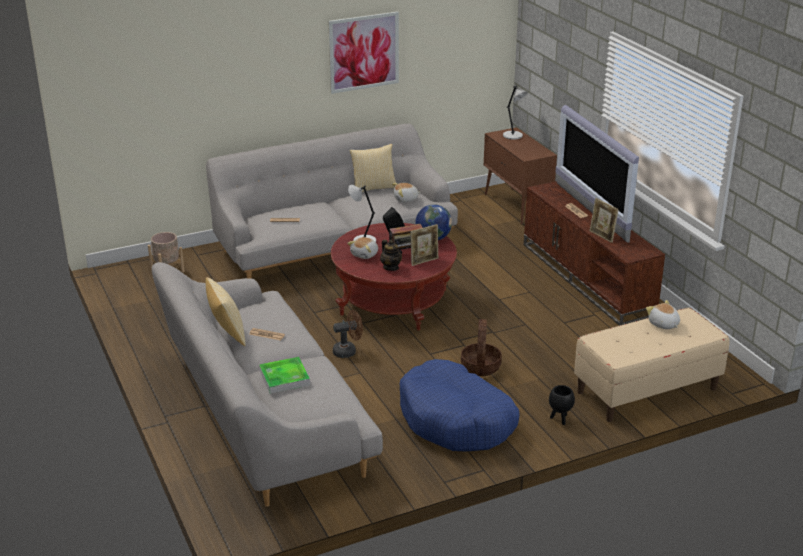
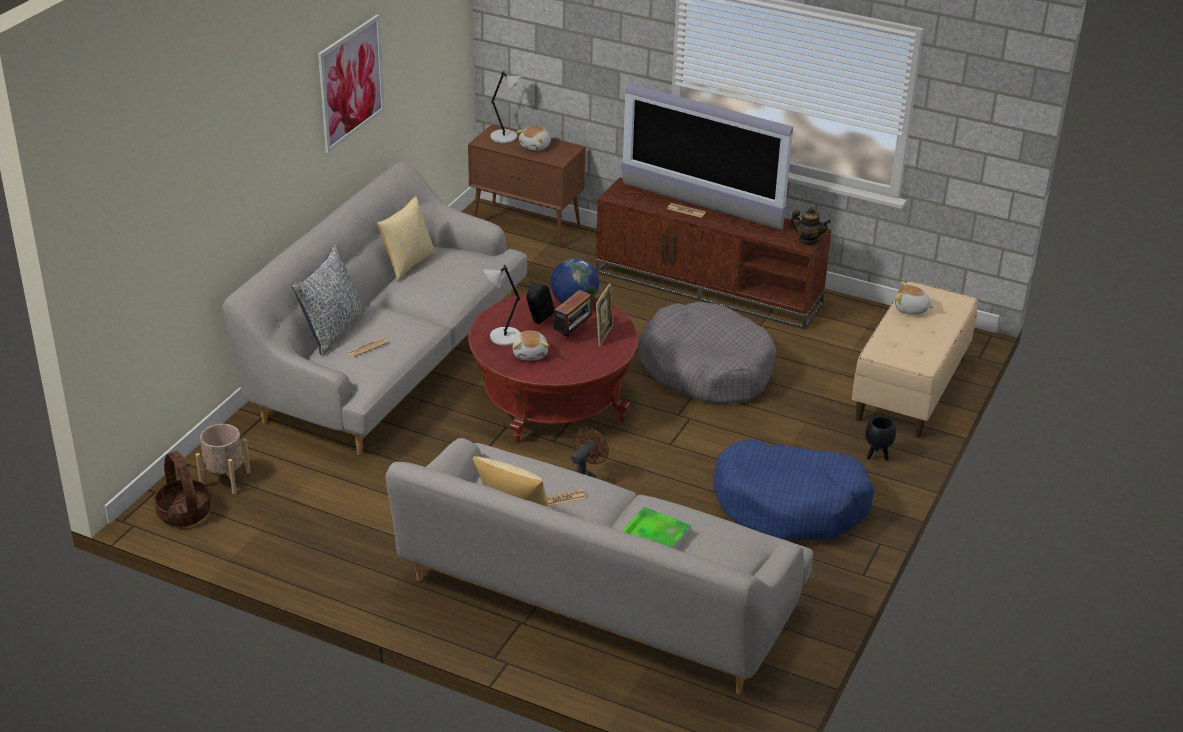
camera: 40 degrees left, 5 degrees up
(281, 206) = (332, 331): none -> pillow
(391, 267) = (580, 357): teapot -> teapot (808, 240)
(406, 199) = (467, 264): plush toy -> plush toy (536, 146)
(480, 366) = (736, 435): basket -> basket (183, 512)
(516, 322) = (706, 369): none -> grey dog bed
(602, 236) = (750, 232): picture frame -> none

